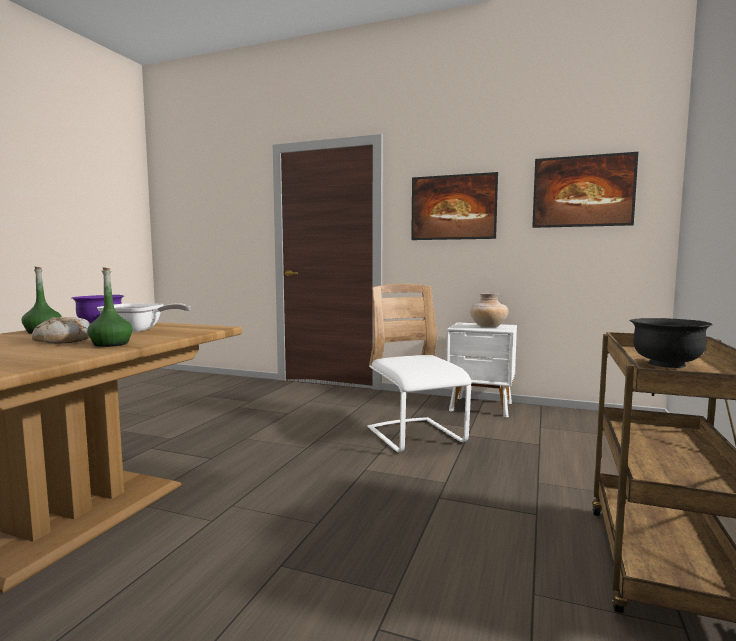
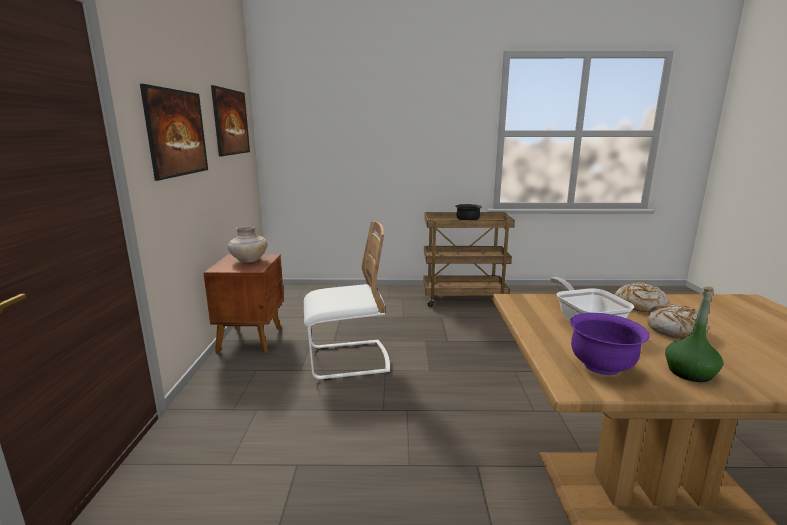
camera: 110 degrees left, 10 degrees up
(111, 344) = (639, 305): green bottle -> bread
(415, 436) = (348, 360): white chair -> white chair turned 150 degrees counterclockwise
(481, 407) = (252, 339): white nightstand -> brown nightstand

